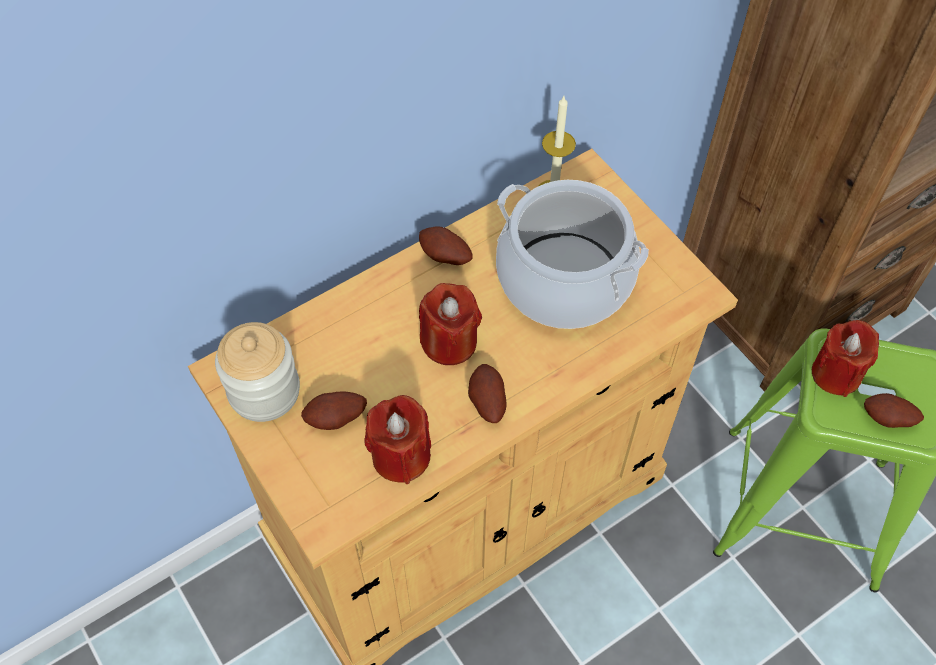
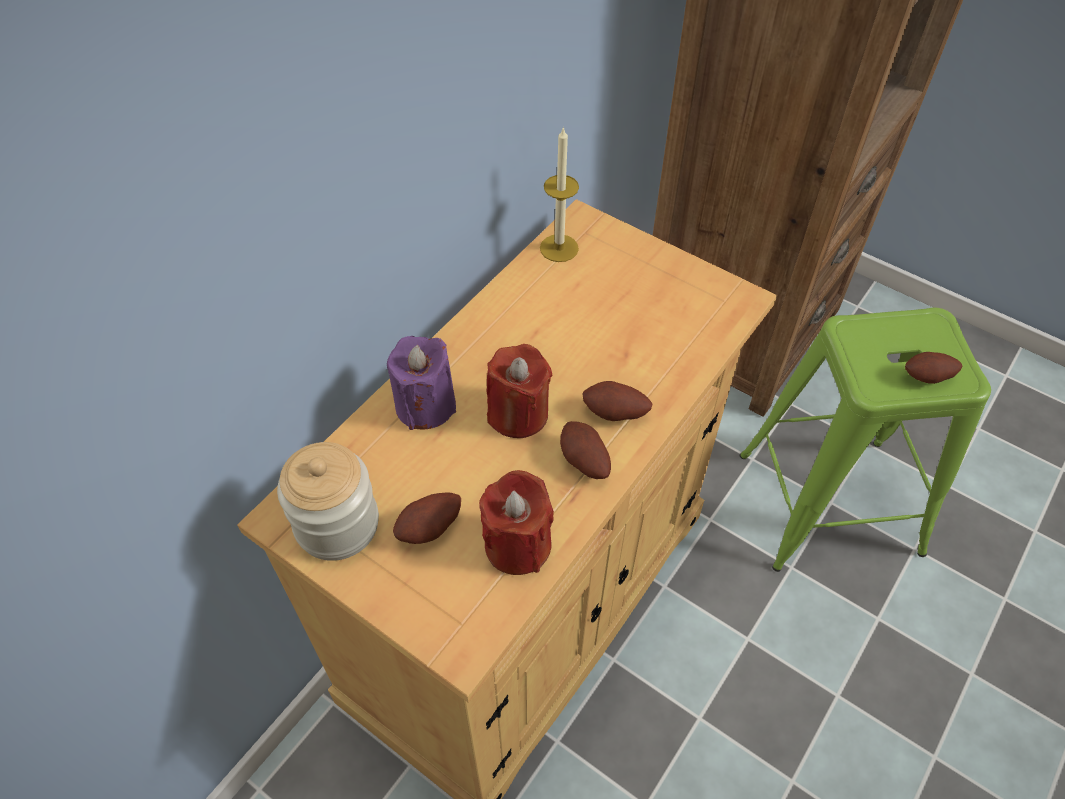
camera: 20 degrees left, 5 degrees down
(374, 310) = (425, 405): none -> purple candle
(444, 257) = (477, 334): potato -> potato (615, 414)
(564, 279) = (606, 322): cooking pot -> none
(836, 374) = (864, 351): red candle -> none

